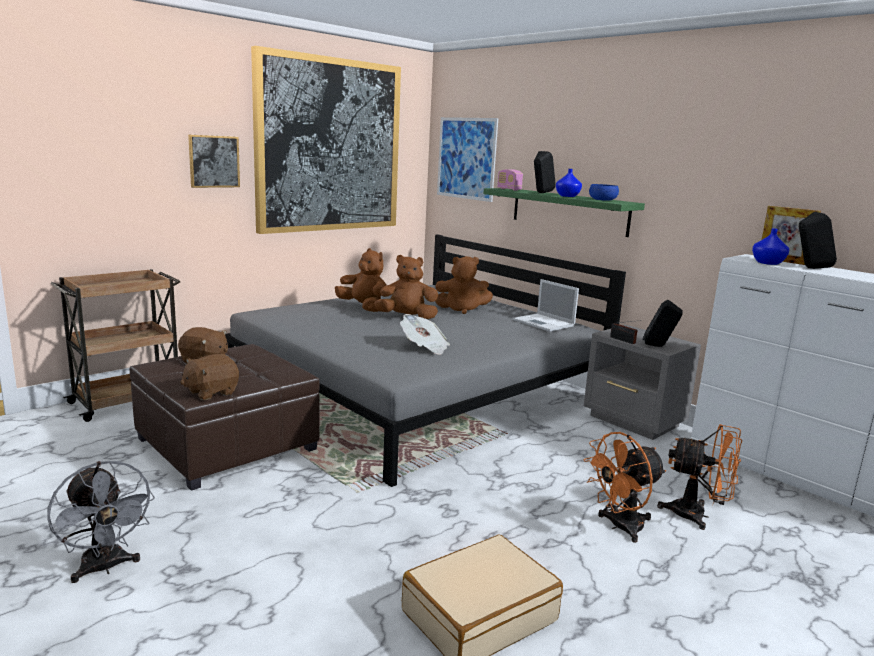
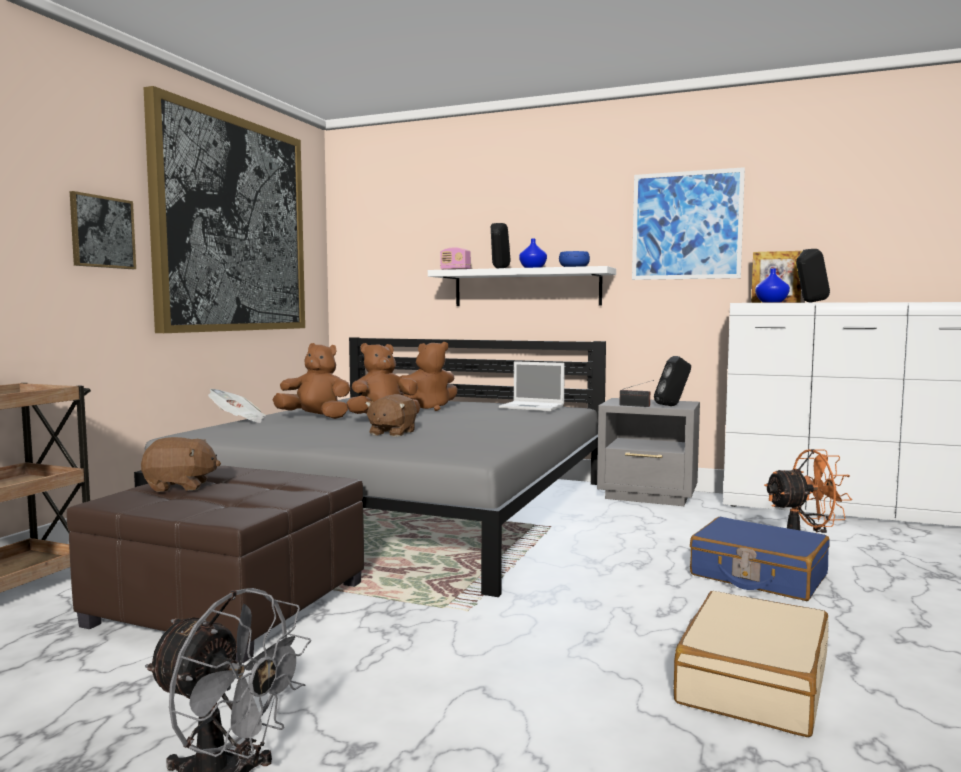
camera: 25 degrees left, 10 degrees down
(211, 392) = (248, 510): brown plush toy -> brown plush toy (391, 433)
(424, 347) = (452, 435): newspaper -> newspaper (238, 421)
(466, 158) = (383, 245): picture -> picture (686, 225)
(569, 211) = (526, 288): green shelf -> white shelf
(619, 527) = (758, 575): orange fan -> blue suitcase

